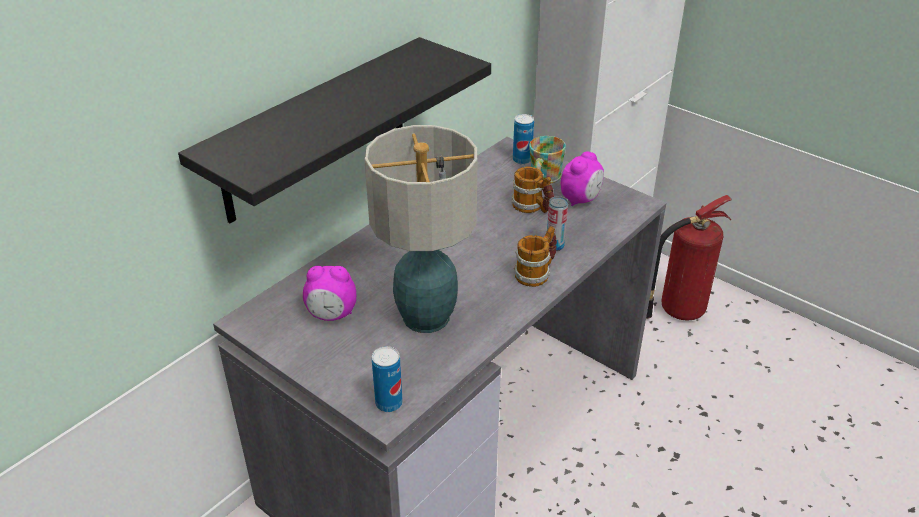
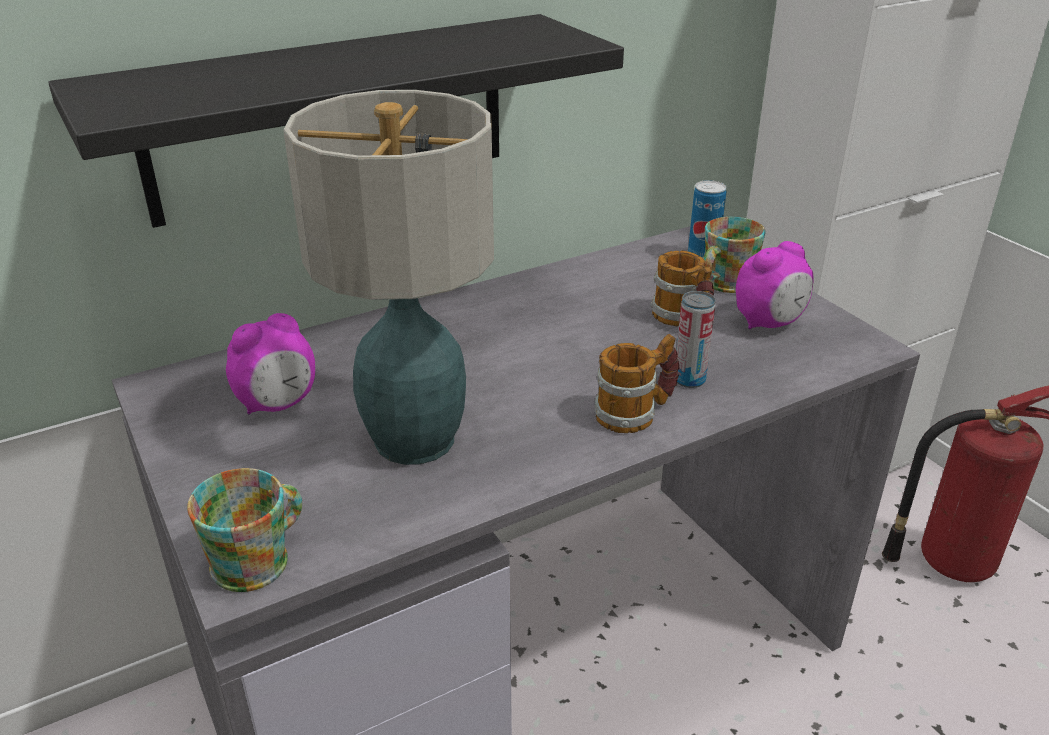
camera: 20 degrees right, 5 degrees down
(332, 315) = (278, 405): alarm clock -> alarm clock turned 60 degrees counterclockwise
(389, 403) = (260, 559): can -> mug

